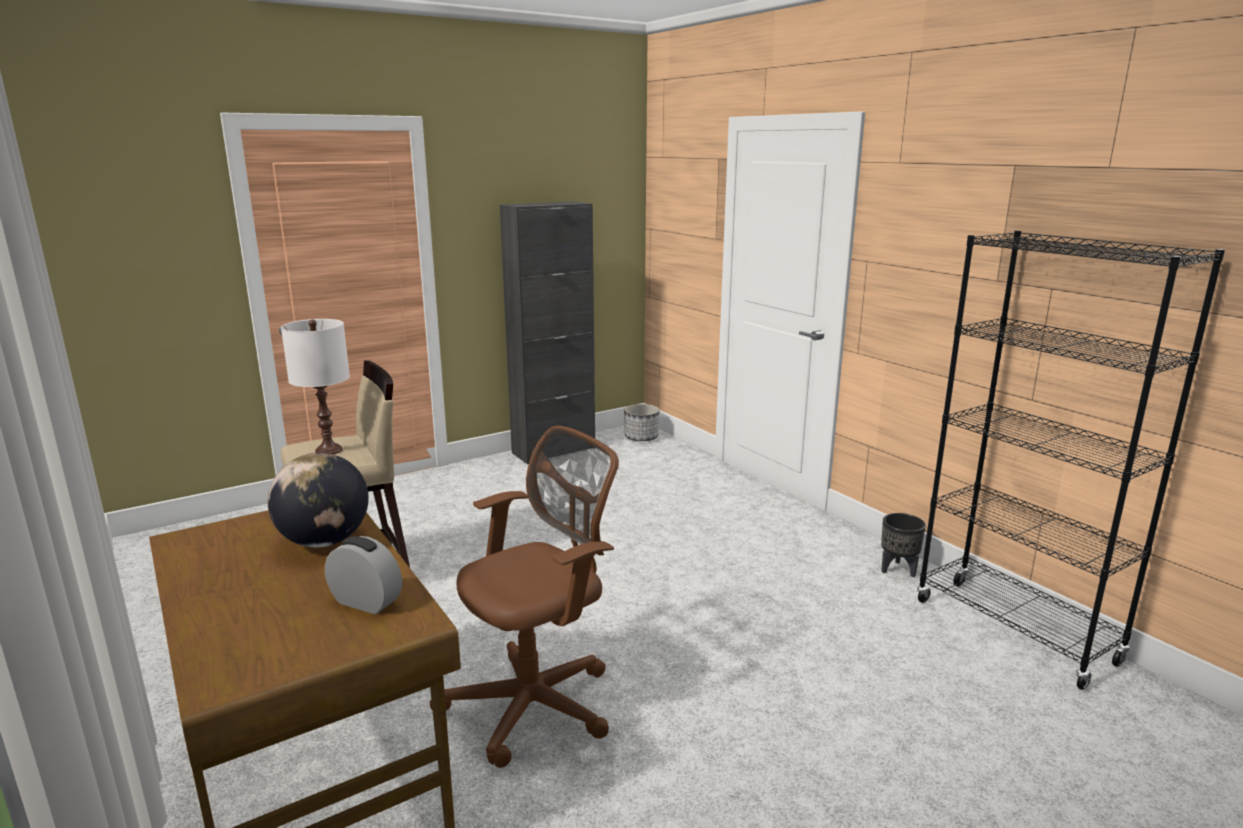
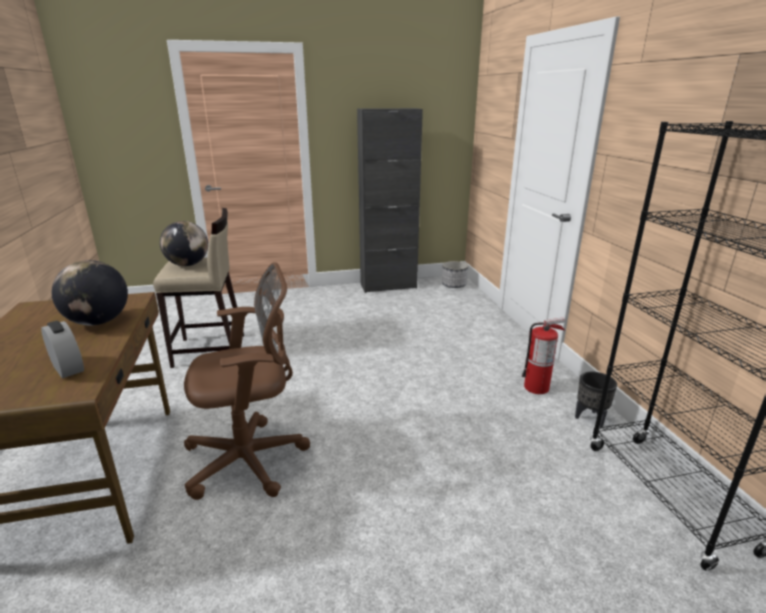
camera: 20 degrees right, 5 degrees up
(329, 450) = (188, 265): white table lamp -> globe
(822, 547) = (536, 387): none -> fire extinguisher

